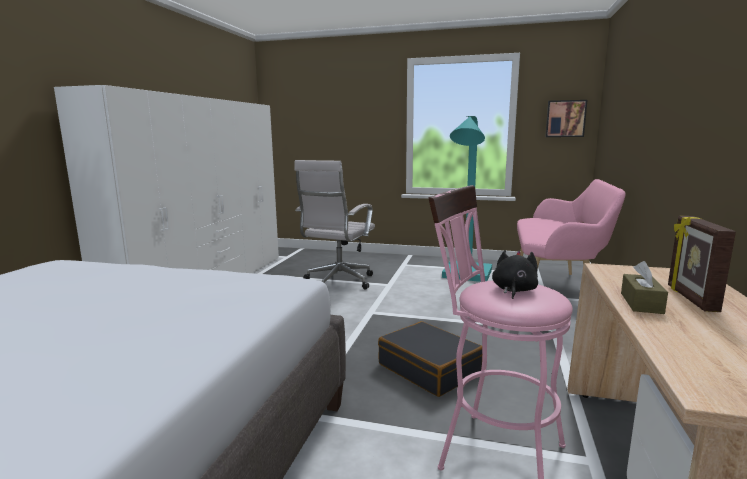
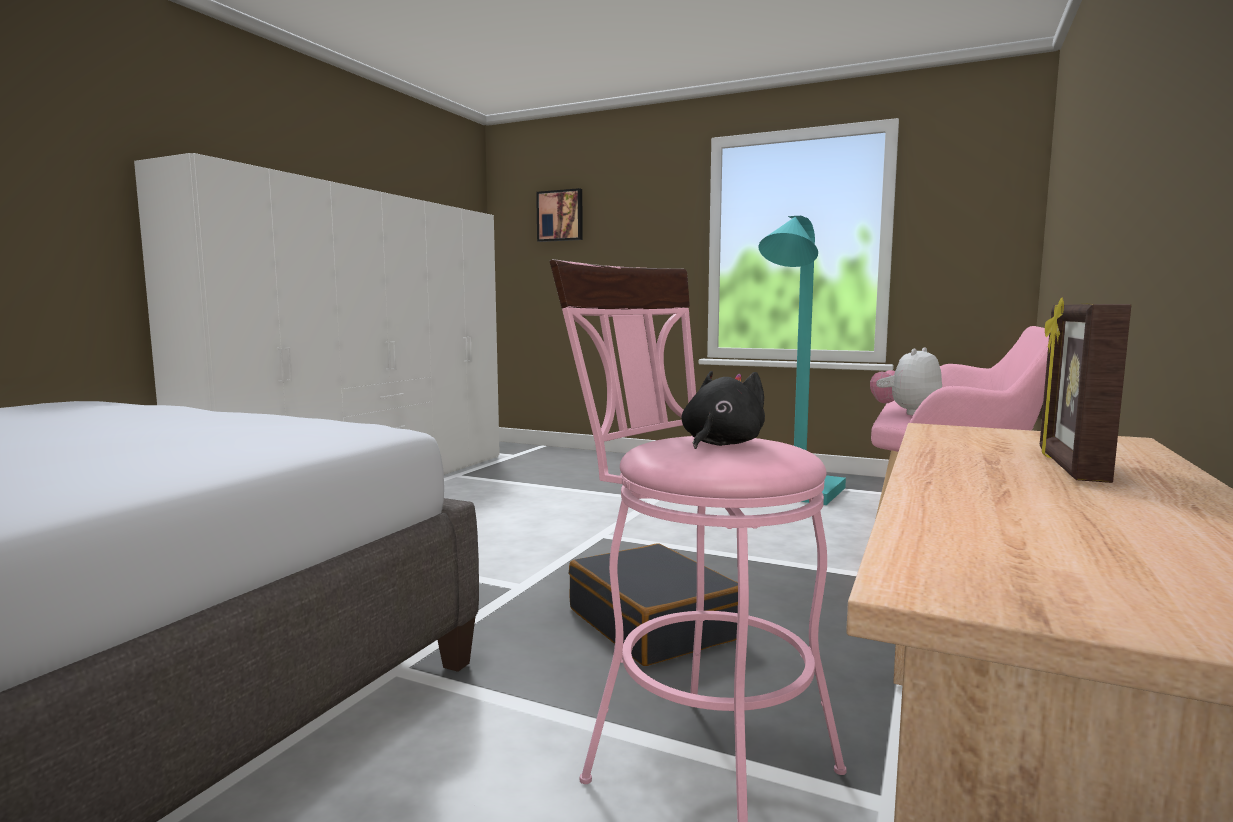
camera: 10 degrees right, 5 degrees down
(338, 282) = (572, 492): white office chair -> none
(536, 232) = (906, 413): none -> plush toy
(565, 118) = (981, 227): picture -> picture (560, 216)
(641, 303) = (953, 467): brown tissue box -> none

